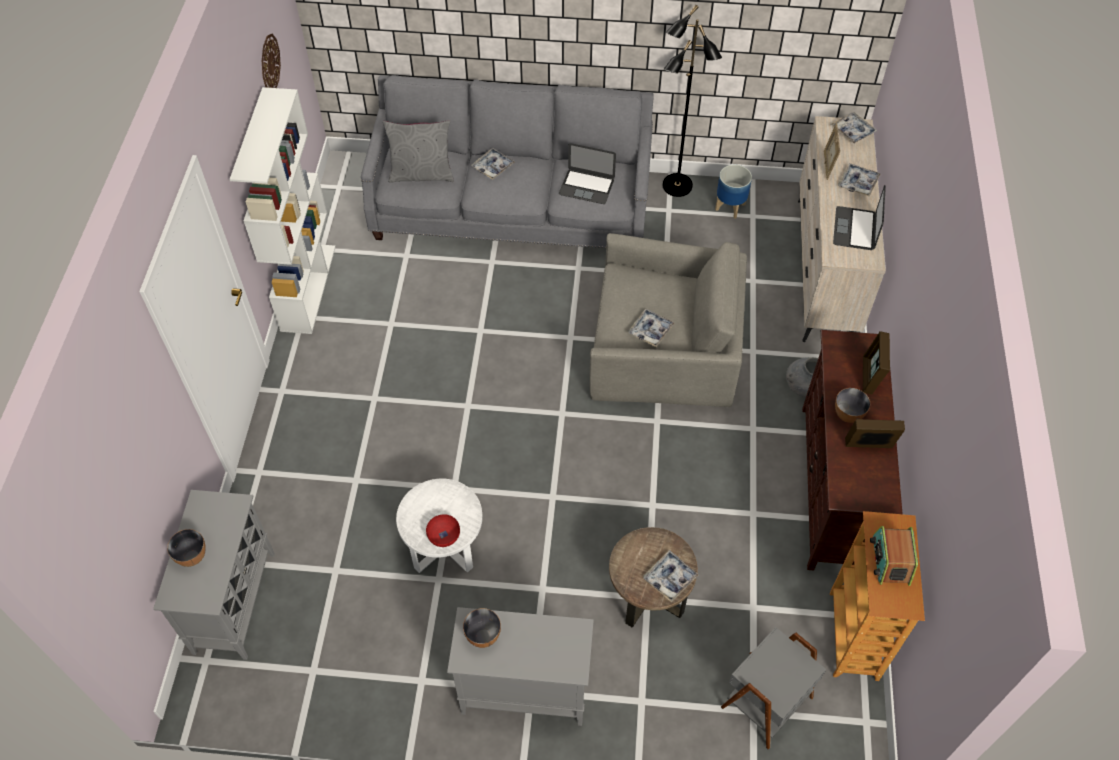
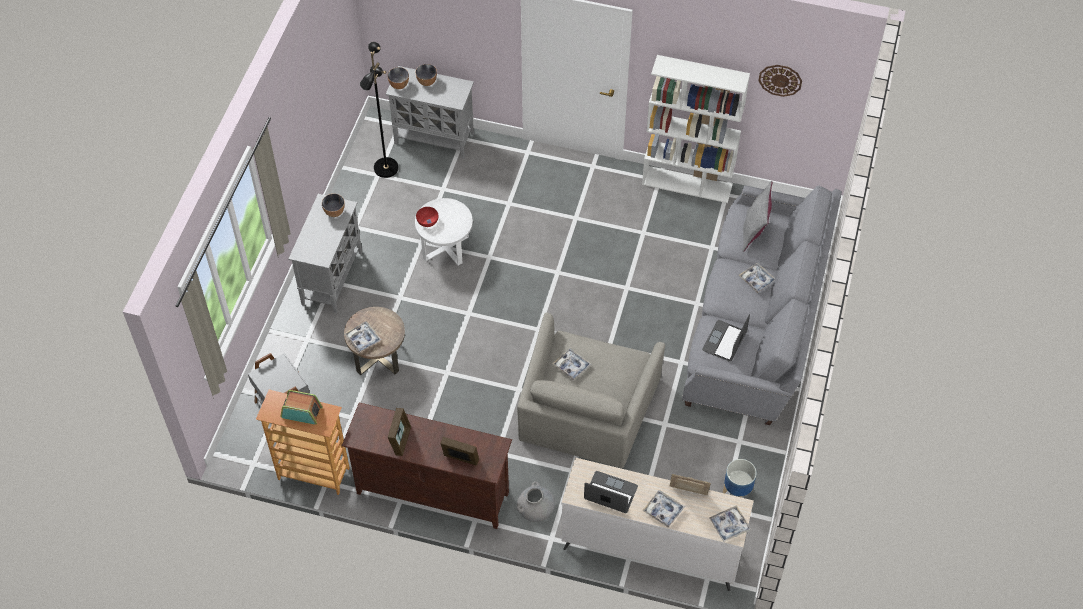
camera: 100 degrees right, 0 degrees up
(677, 186) = (768, 454): black floor lamp -> black floor lamp (385, 168)
(848, 414) = (430, 435): bowl -> bowl (399, 85)

